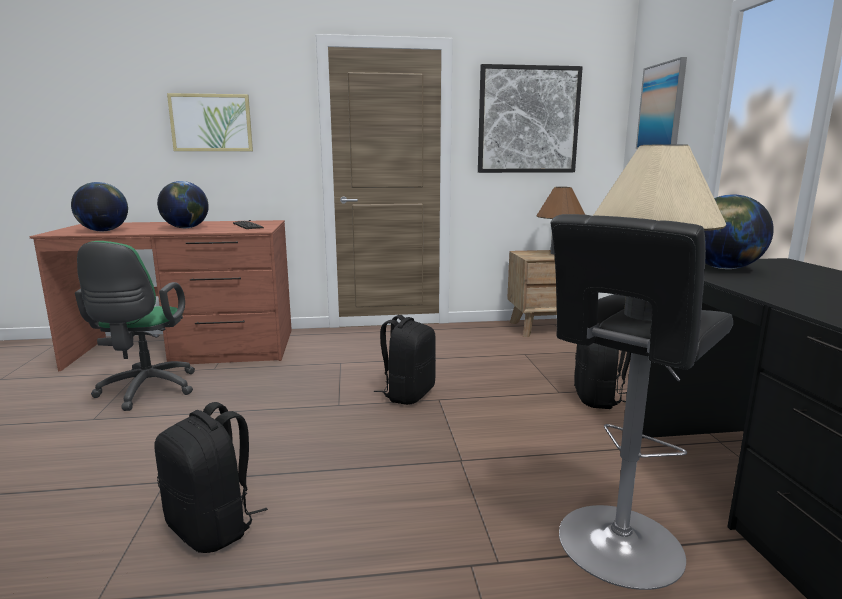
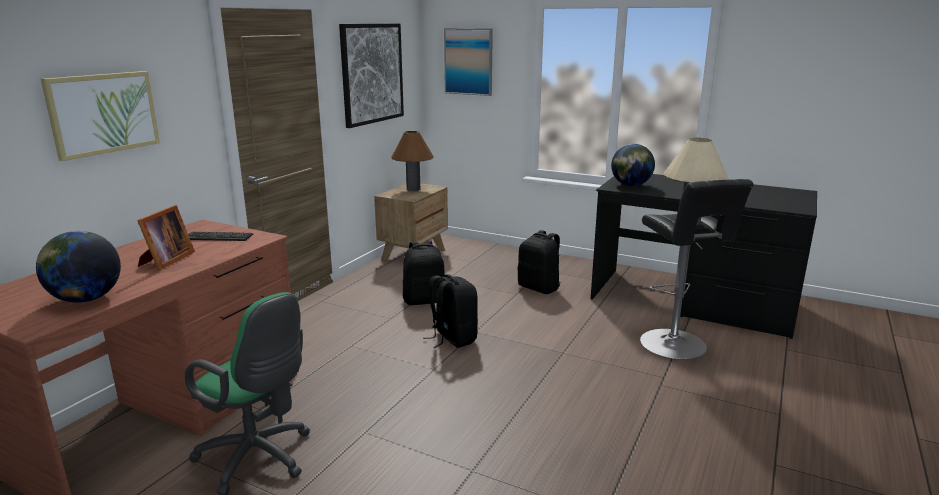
camera: 55 degrees left, 5 degrees up
(186, 228) = (166, 261): globe -> picture frame
(213, 528) = (558, 458): black backpack -> black backpack (424, 300)

